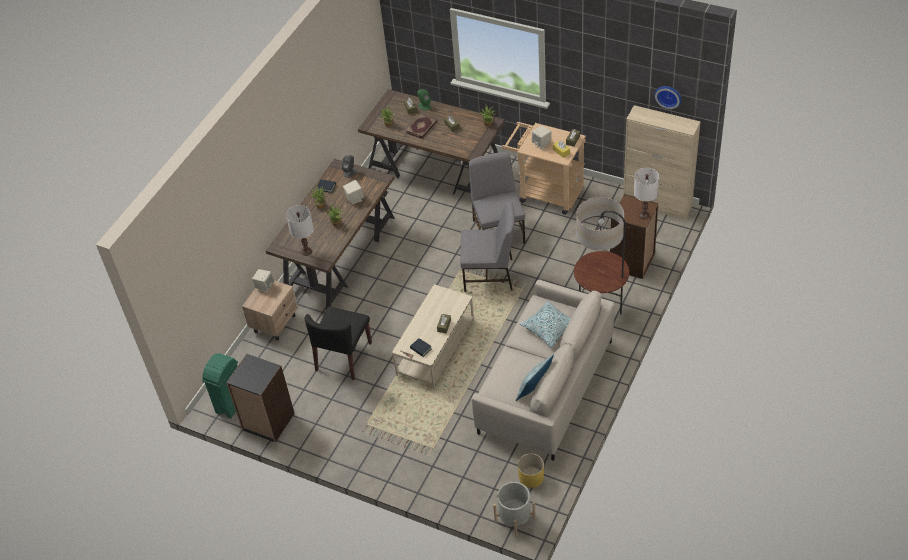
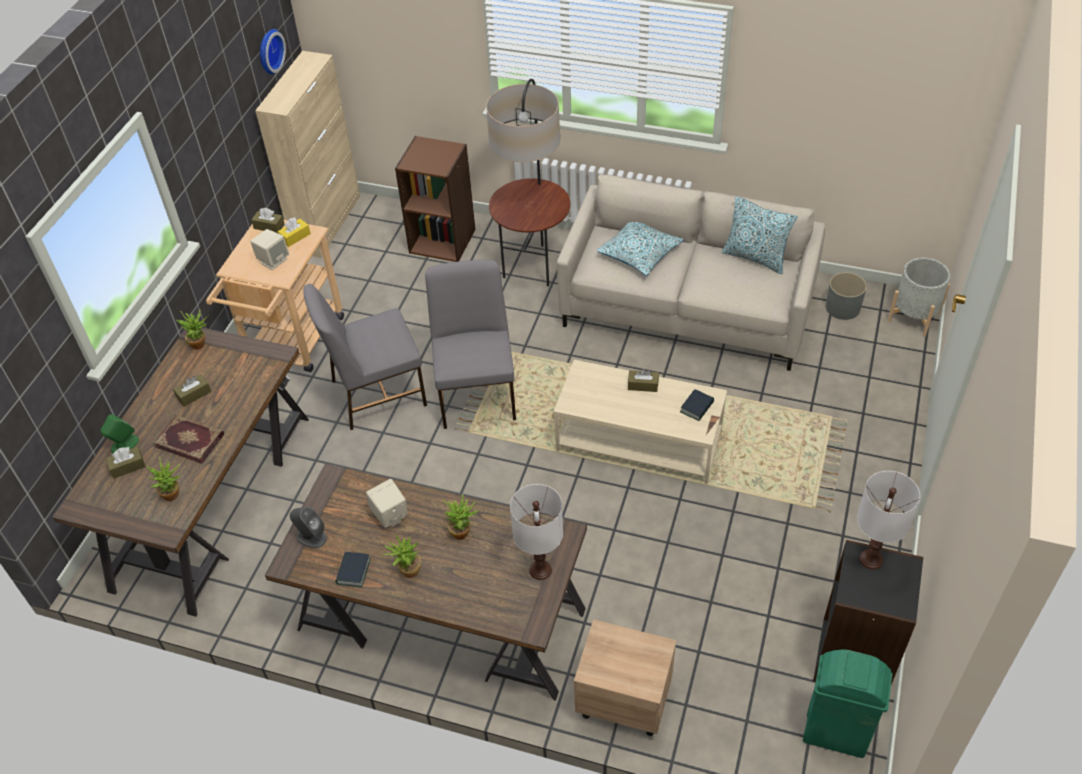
camera: 100 degrees left, 0 degrees up
(265, 287) = (601, 670): beige speaker -> none
(343, 357) = (683, 567): black chair -> none
(531, 477) = (843, 307): yellow planter -> grey planter
(644, 215) = (440, 146): white table lamp -> white table lamp (870, 559)

